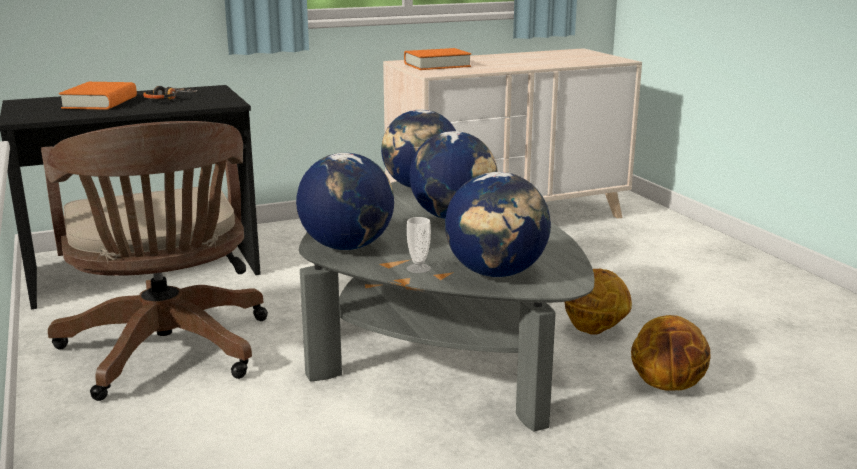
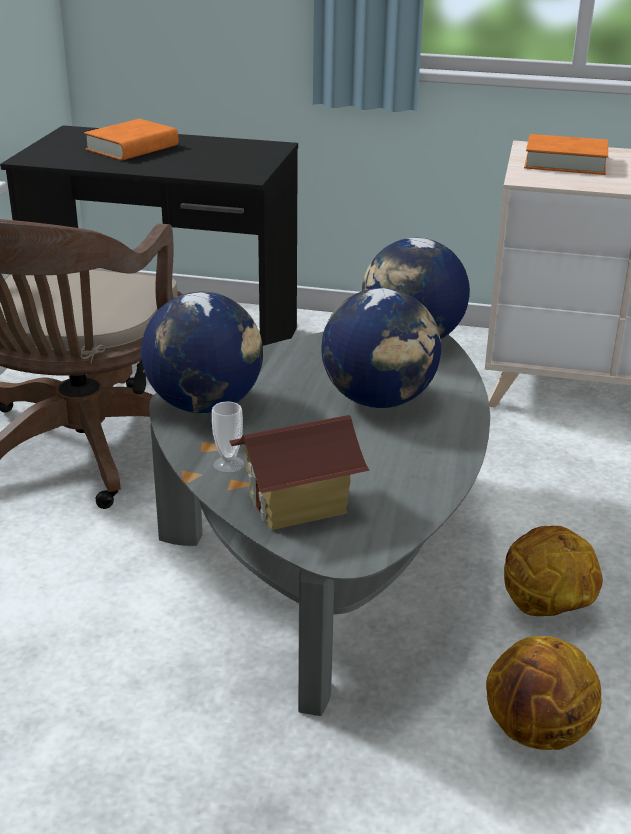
camera: 35 degrees right, 10 degrees up
(168, 99) = (201, 155): headphones -> none
(496, 273) = (298, 505): globe -> toy house

